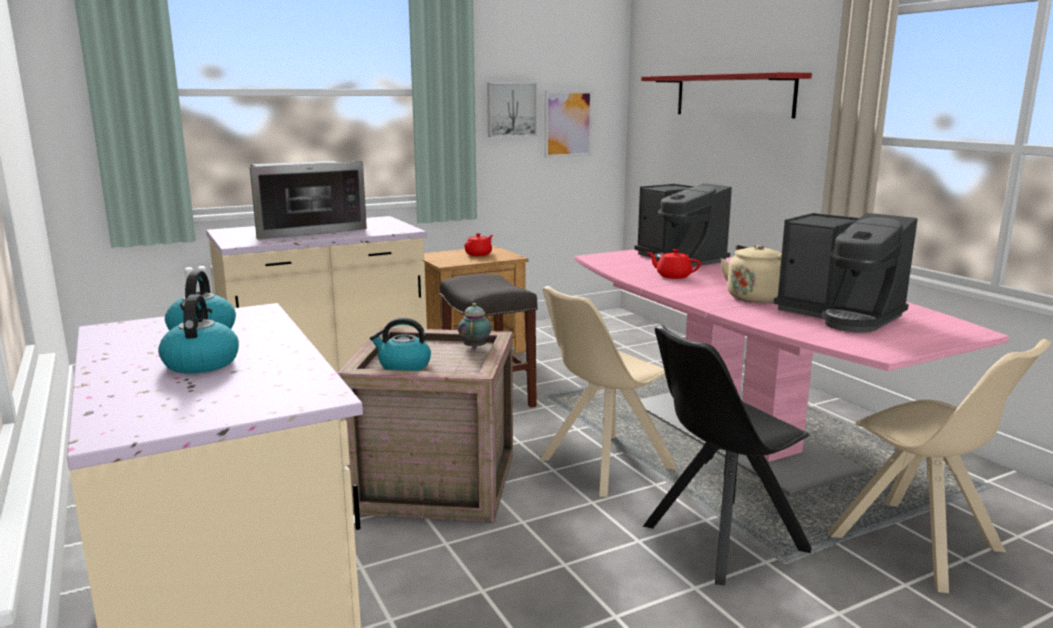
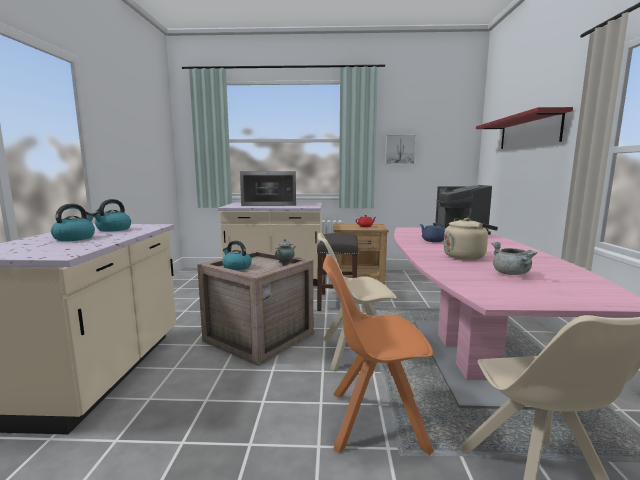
camera: 30 degrees right, 5 degrees down
(568, 124) = (437, 158): picture -> none
(673, 276) = (433, 240): red teapot -> blue teapot
(720, 539) = (374, 420): black chair -> orange chair
(840, 315) = (511, 274): coffee machine -> grey cooking pot

